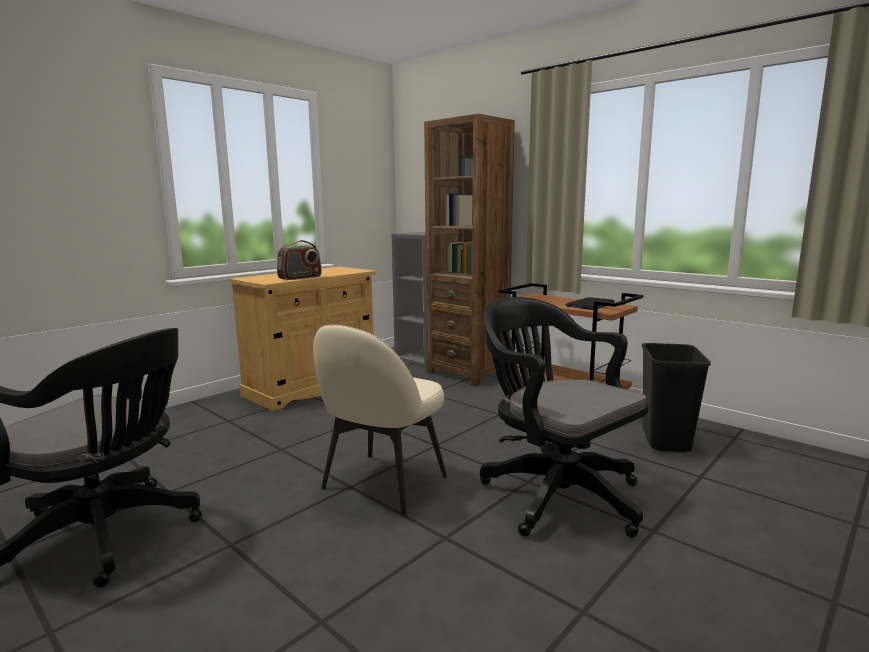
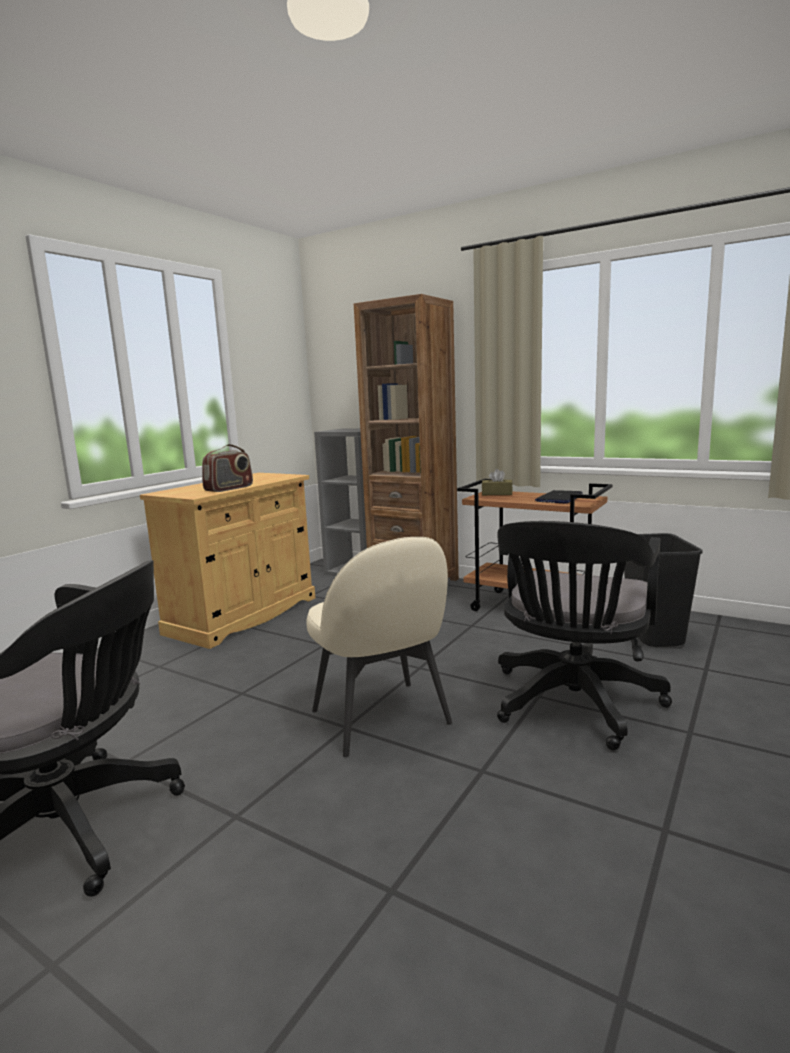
camera: 10 degrees left, 0 degrees up
(382, 484) = (382, 719): beige chair -> beige chair turned 45 degrees counterclockwise
(538, 297) = (497, 493): none -> brown tissue box
(555, 493) = (572, 705): black office chair -> black office chair turned 105 degrees counterclockwise

